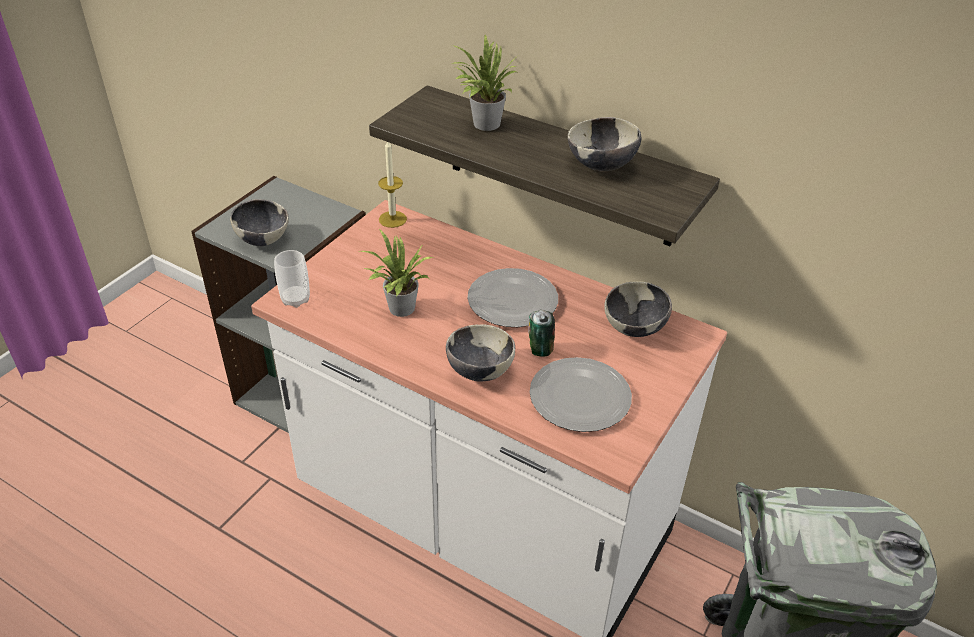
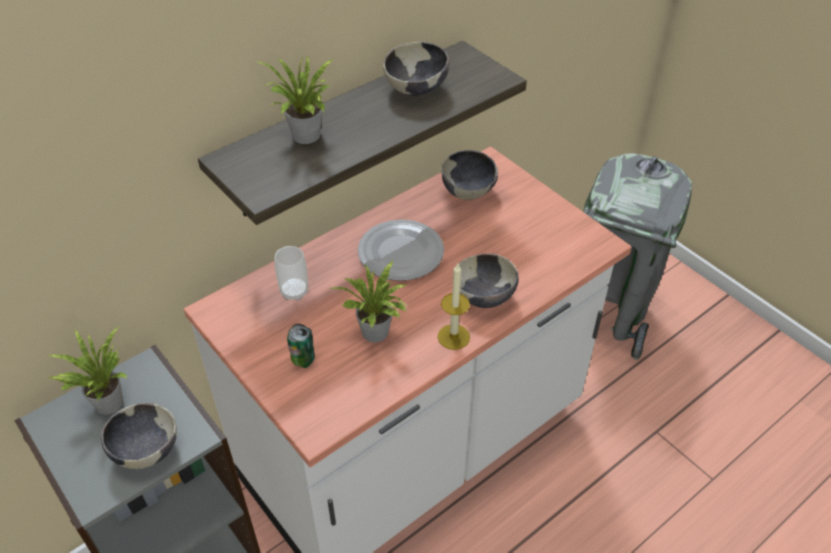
camera: 70 degrees left, 5 degrees up
(295, 299) = (320, 416): cup -> cup (294, 292)
(301, 207) = (106, 402): none -> potted plant
(392, 219) = (225, 309): candle -> candle (453, 337)
(539, 350) = (471, 253): can -> can (303, 360)
(581, 397) = (535, 244): plate -> none

